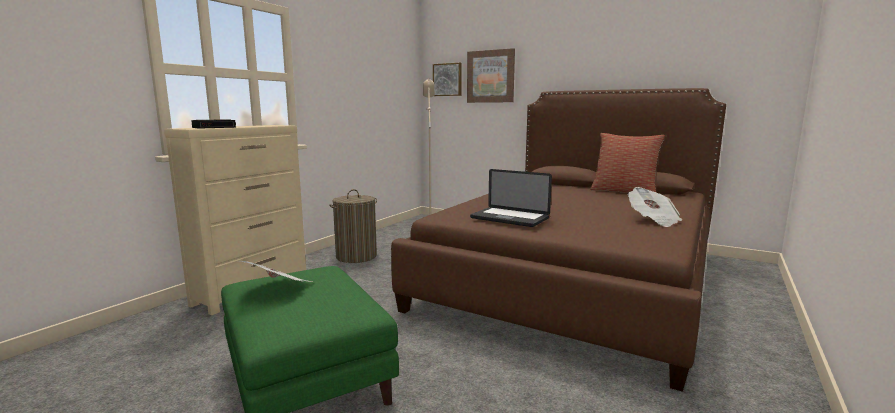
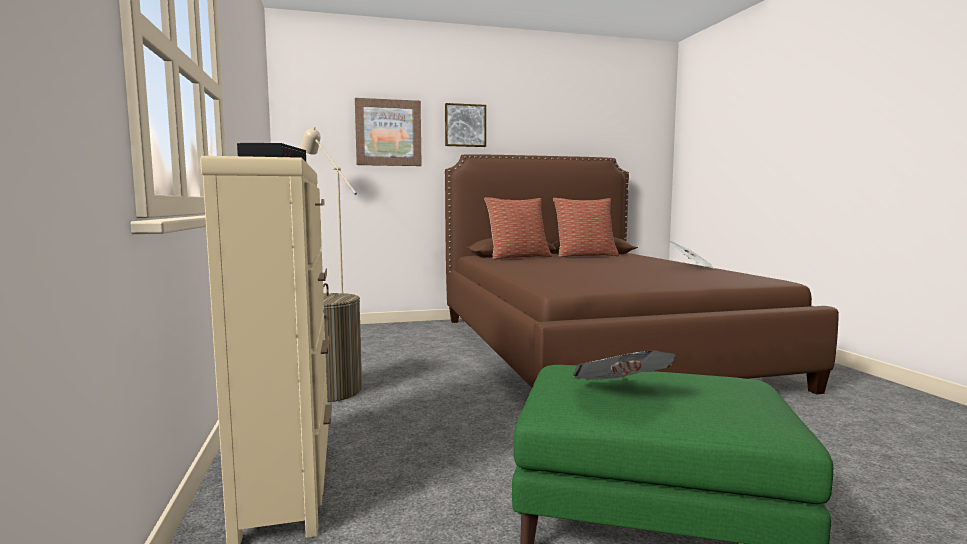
camera: 45 degrees left, 5 degrees down
(447, 79) = (321, 133): picture -> picture (465, 125)
(509, 218) = (625, 279): laptop -> none
(556, 185) = (518, 257): none -> pillow

